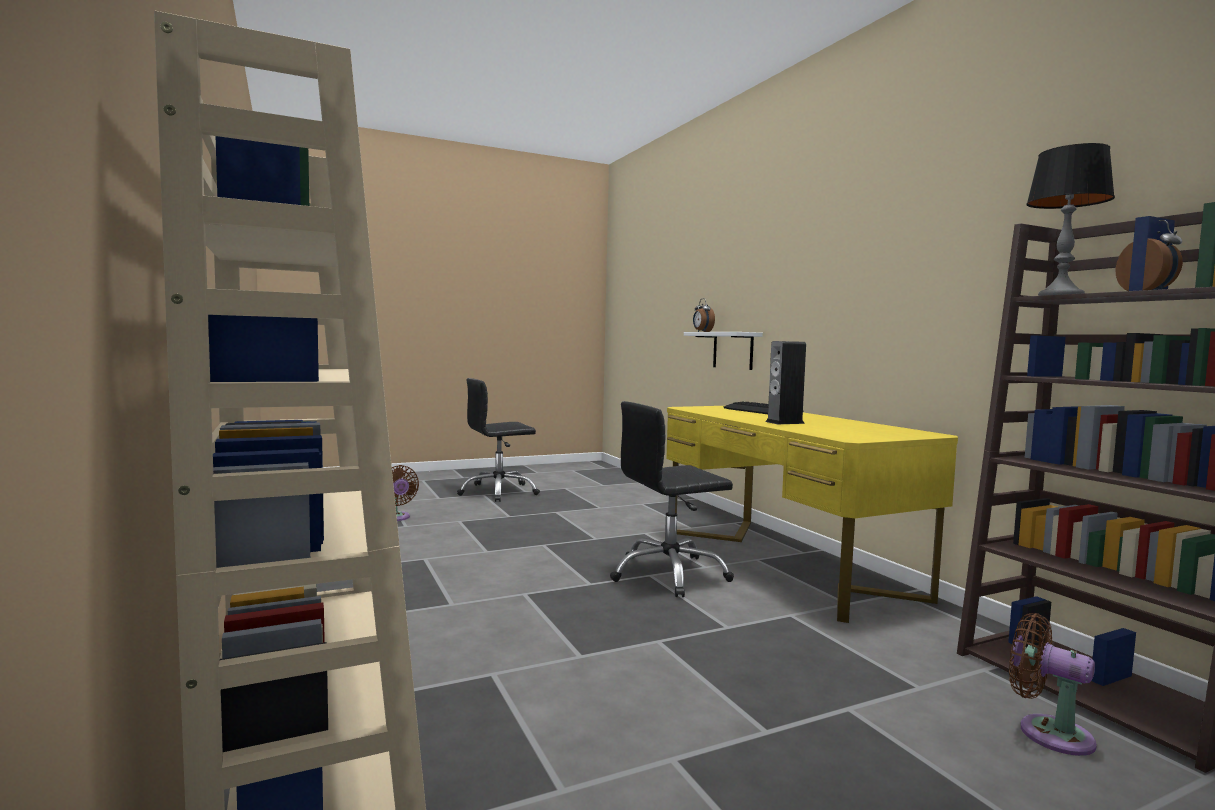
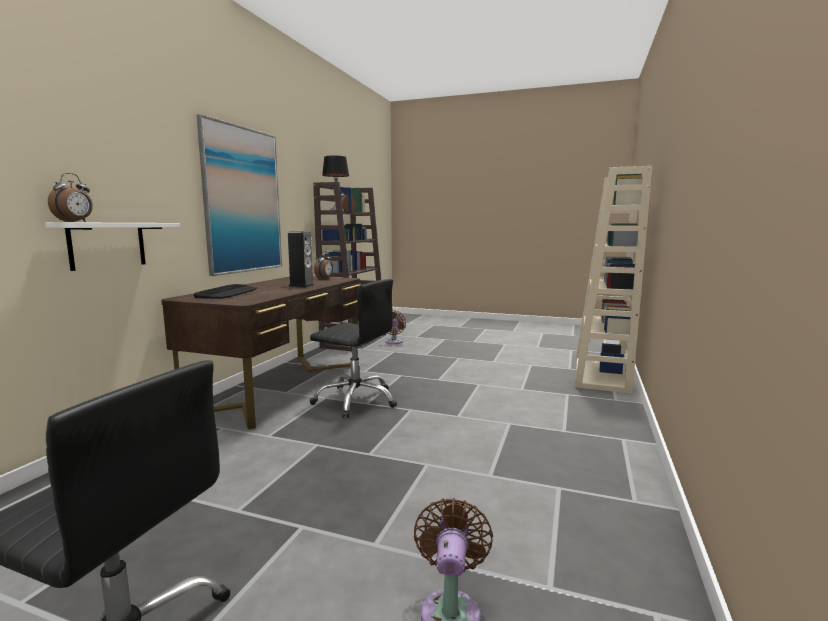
camera: 135 degrees left, 5 degrees up
(784, 562) = (281, 386): yellow desk -> brown desk
(864, 299) = (242, 200): none -> picture
(865, 434) = (324, 279): none -> alarm clock

